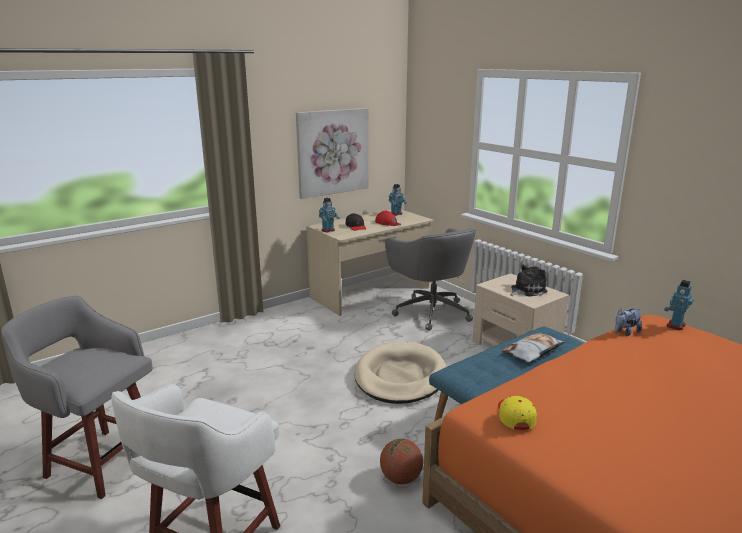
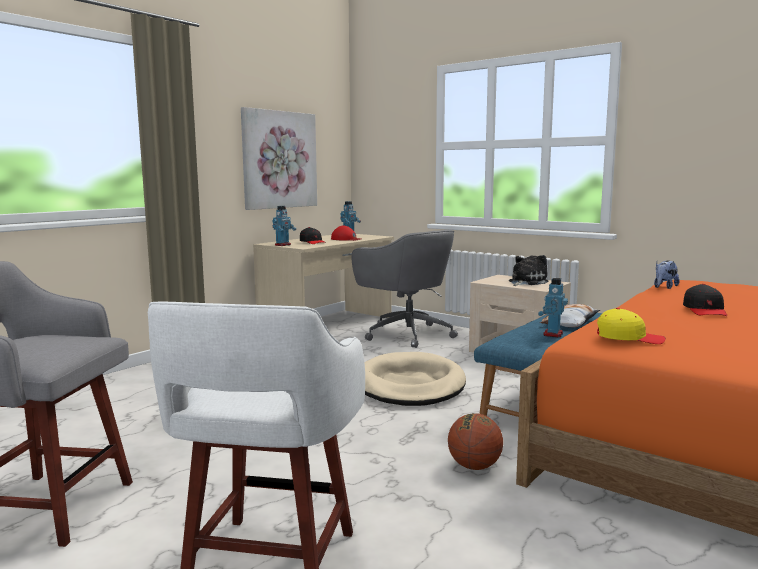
camera: 15 degrees left, 10 degrees down
(515, 416) = (629, 338): yellow cap -> yellow cap turned 120 degrees clockwise
(625, 380) = (705, 310): none -> black cap
(675, 325) = (705, 279): toy robot -> toy robot (552, 334)

